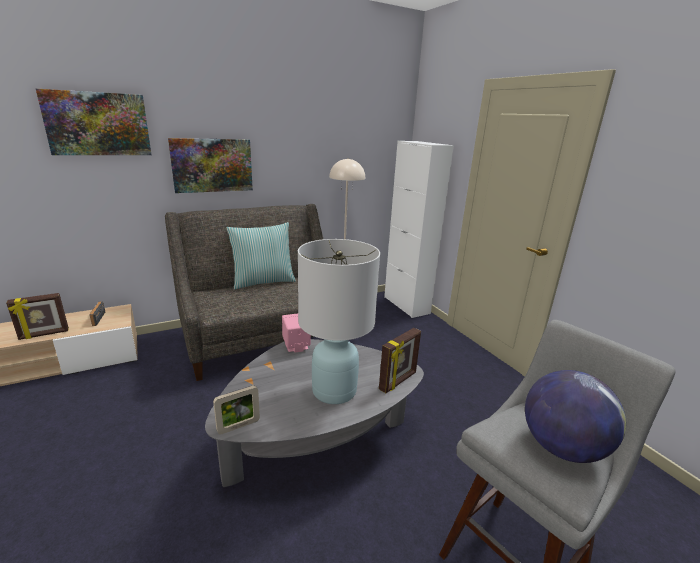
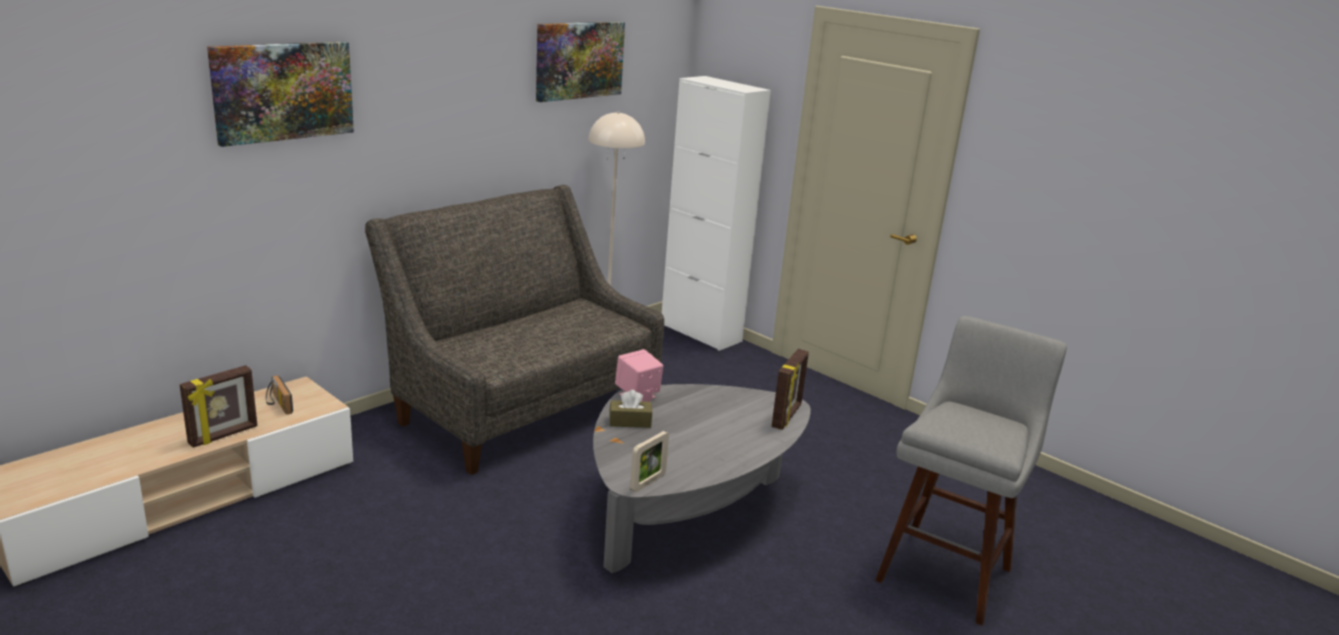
camera: 20 degrees left, 0 degrees up
(212, 165) = (429, 138): picture -> picture (579, 60)
(263, 281) = (517, 316): pillow -> none
(273, 366) = (630, 422): none -> brown tissue box
(334, 390) = (722, 436): white table lamp -> none
(561, 447) = (988, 428): globe -> none

